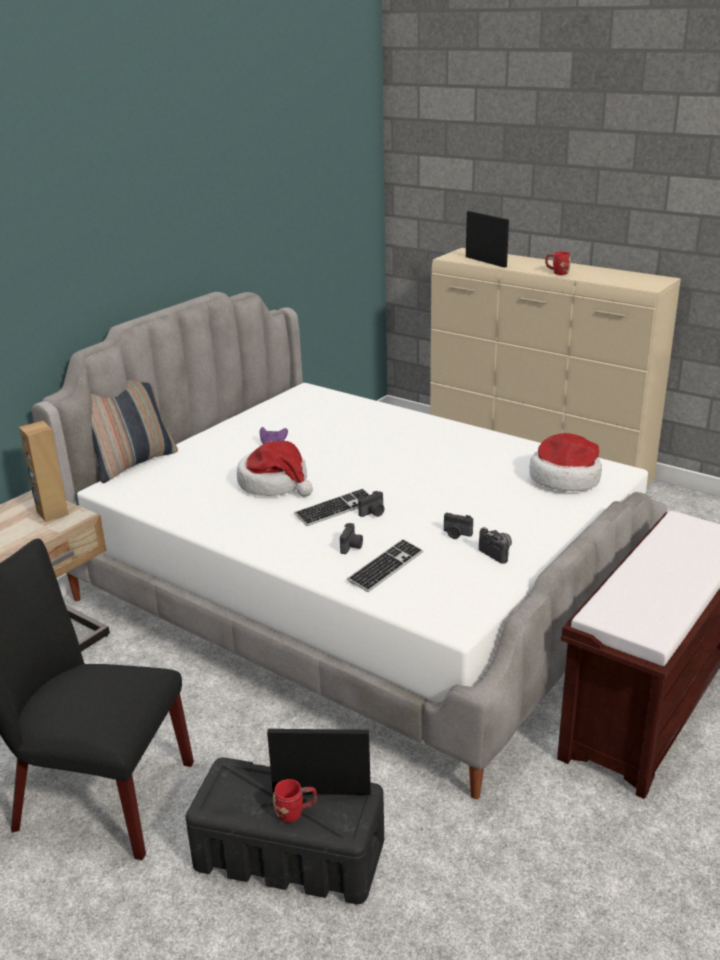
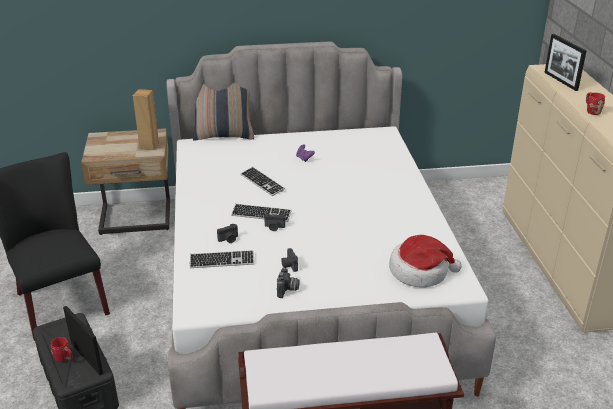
camera: 45 degrees right, 5 degrees up
(275, 483) = (262, 182): hat -> keyboard
(485, 262) = (560, 81): picture frame -> picture frame turned 150 degrees clockwise

